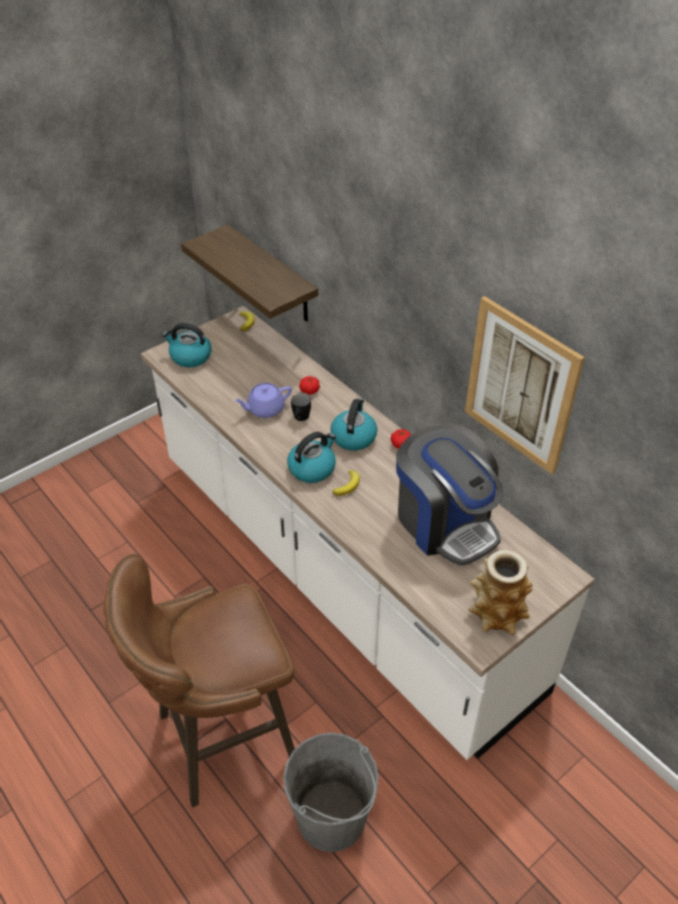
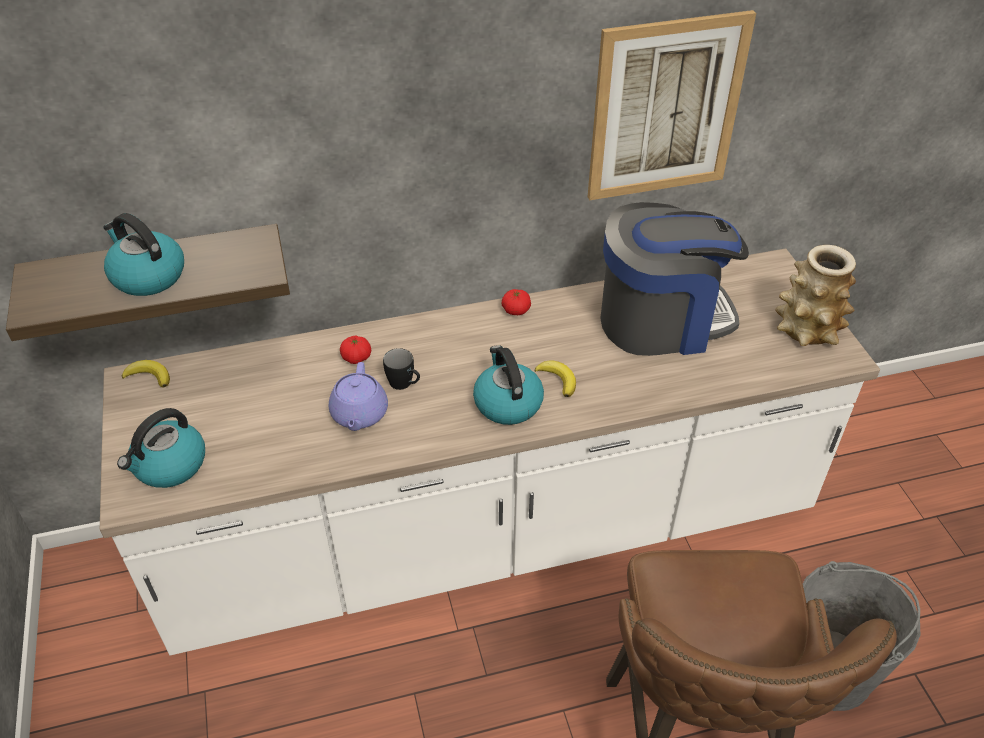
camera: 65 degrees left, 0 degrees up
(353, 437) = (474, 346): kettle -> kettle (147, 276)

